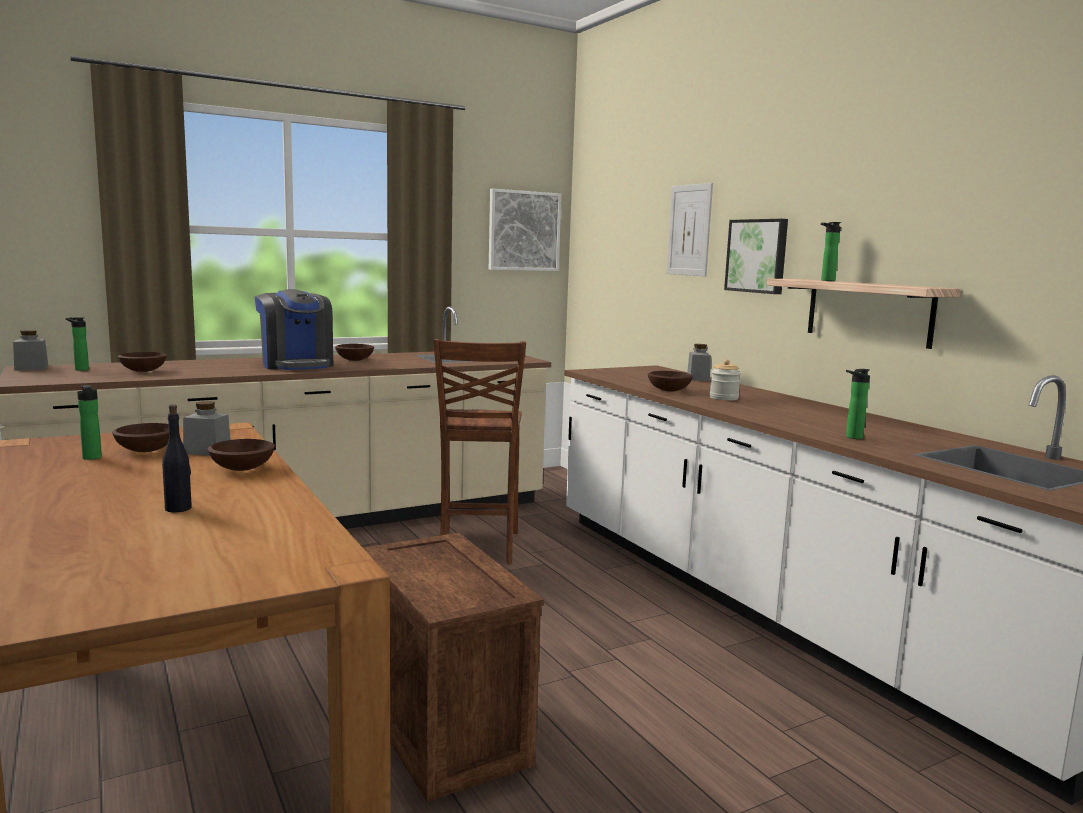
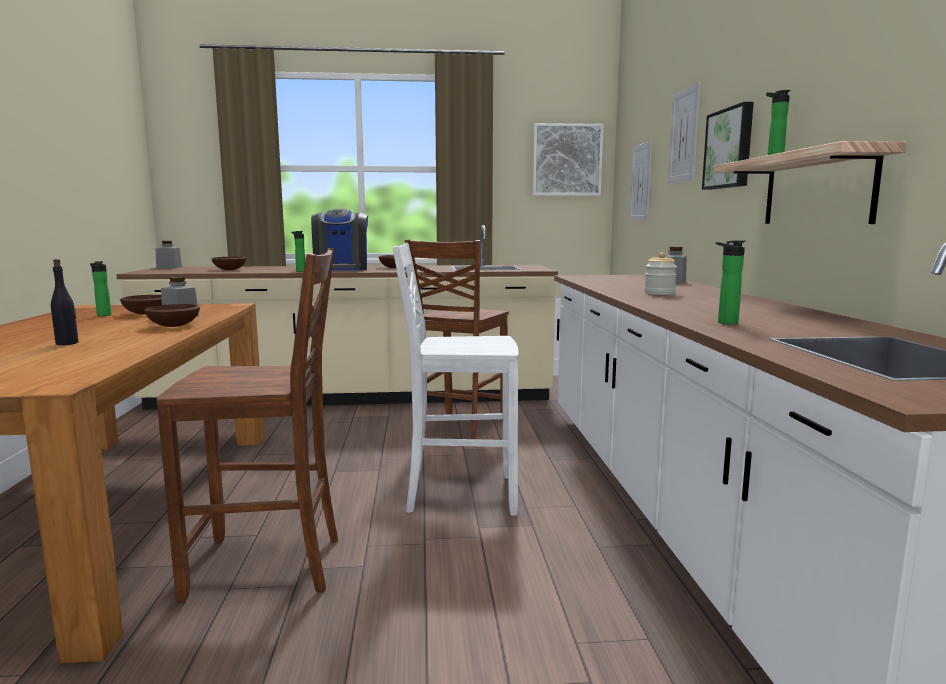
camera: 25 degrees right, 0 degrees up
(80, 369) = (194, 268): bottle -> bottle (299, 271)
(447, 732) = (269, 567): crate -> brown chair
(552, 620) = (458, 494): none -> white chair
(620, 265) = (641, 182): none -> picture
(669, 390) = (616, 287): brown bowl -> none

